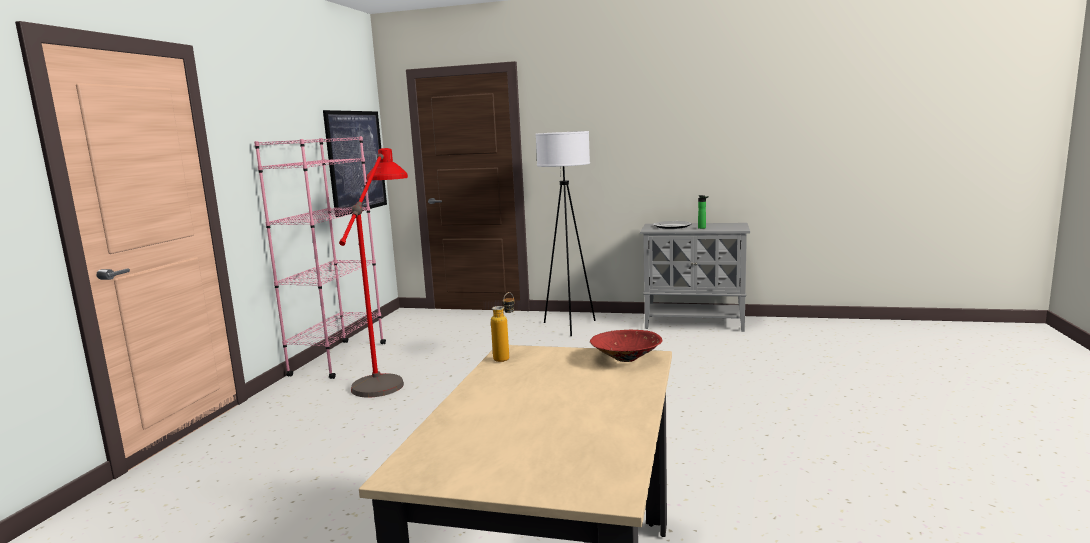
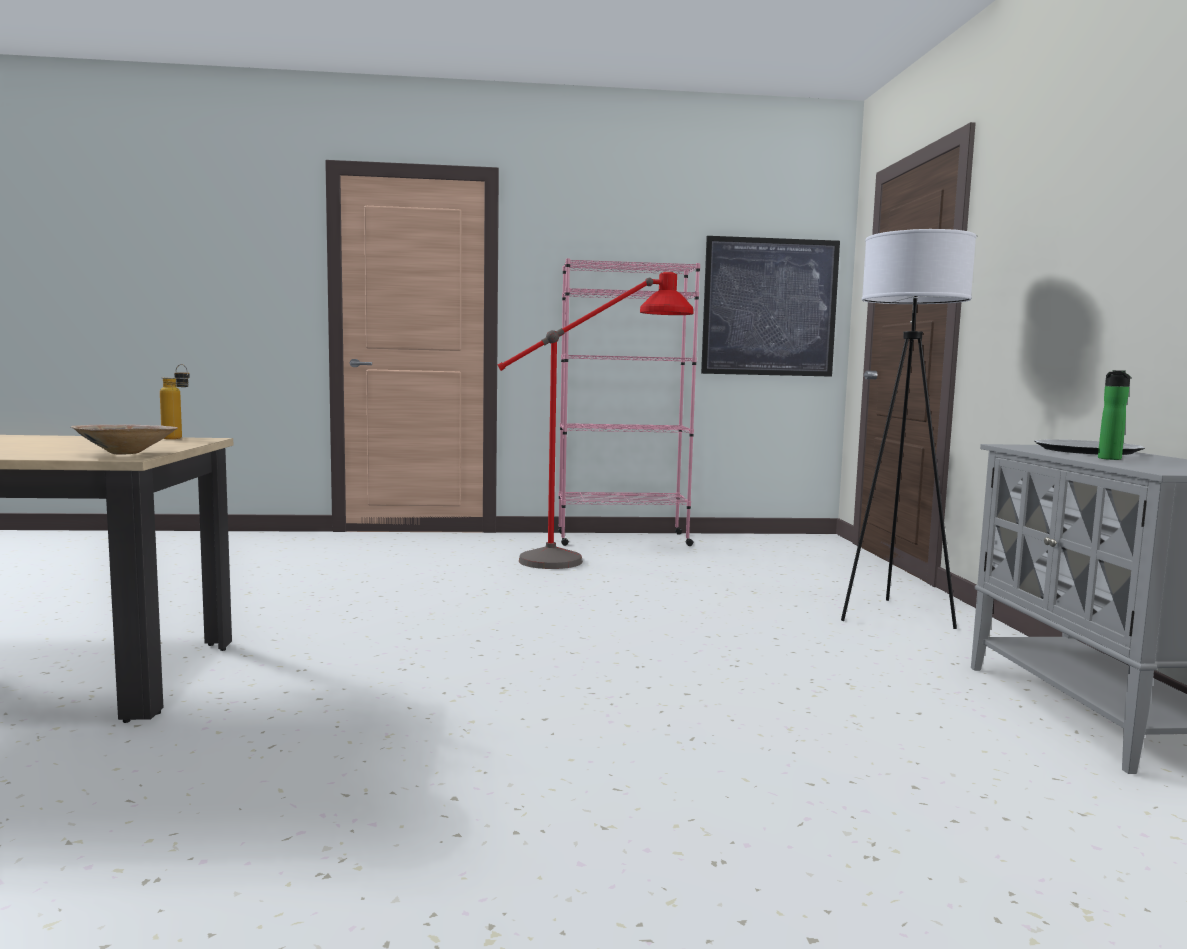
camera: 70 degrees right, 5 degrees down
(625, 358) = (128, 453): red bowl -> beige bowl

